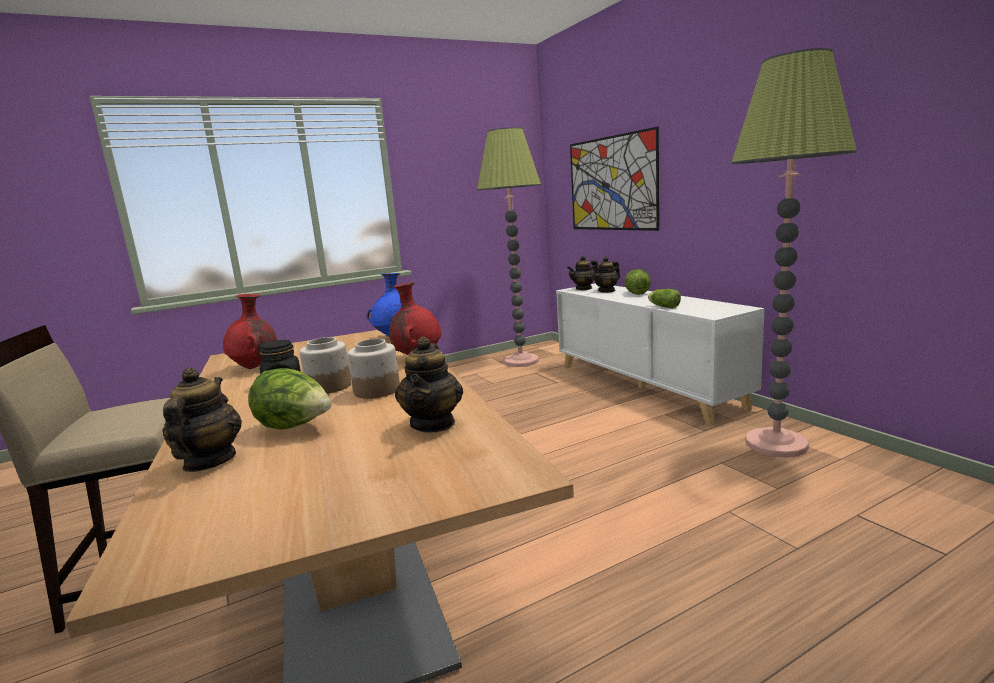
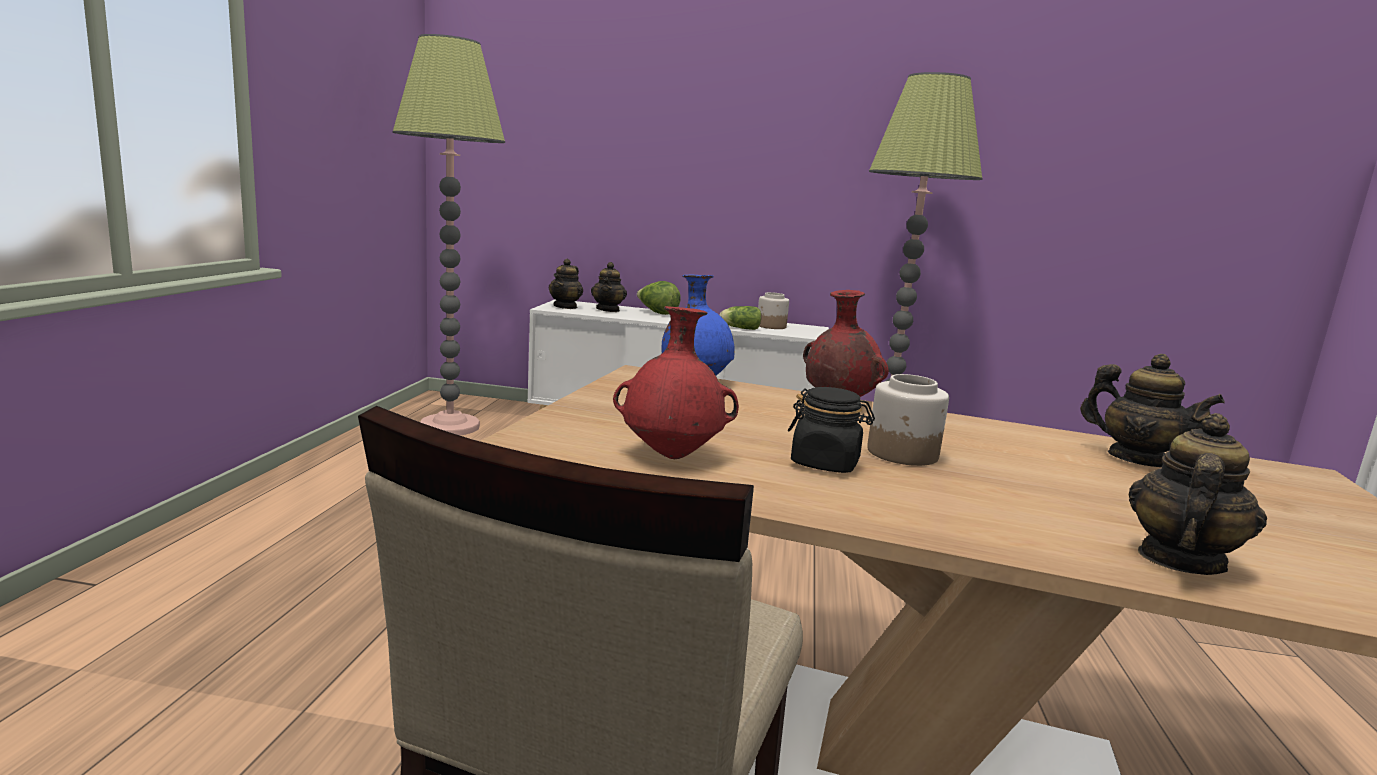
camera: 55 degrees left, 0 degrees up
(209, 461) = (1179, 560): teapot -> teapot turned 90 degrees clockwise
(295, 427) = (1076, 500): lettuce -> none
(376, 390) = (966, 445): jar -> jar (771, 326)
(611, 184) = (591, 160): picture -> none

